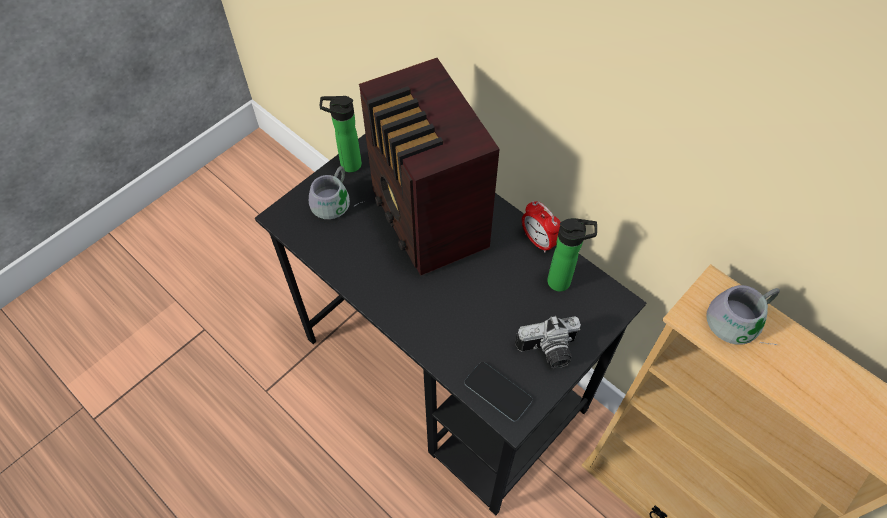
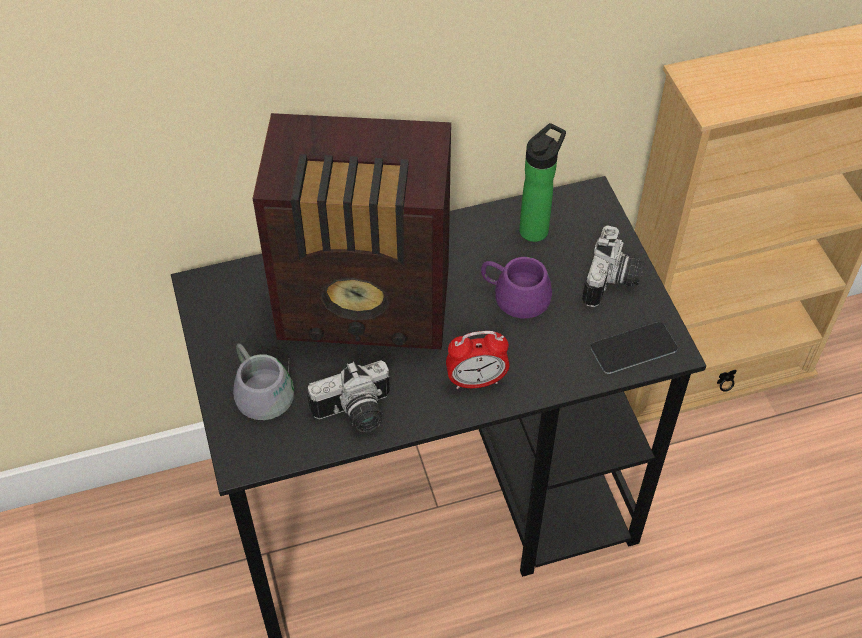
camera: 60 degrees left, 5 degrees down
(344, 255) = (355, 414): none -> camera
(347, 164) = (215, 351): bottle -> none
(499, 296) = (517, 291): none -> purple mug
(538, 241) = (470, 222): alarm clock -> alarm clock (476, 381)
(742, 323) = (742, 77): grey mug -> none

